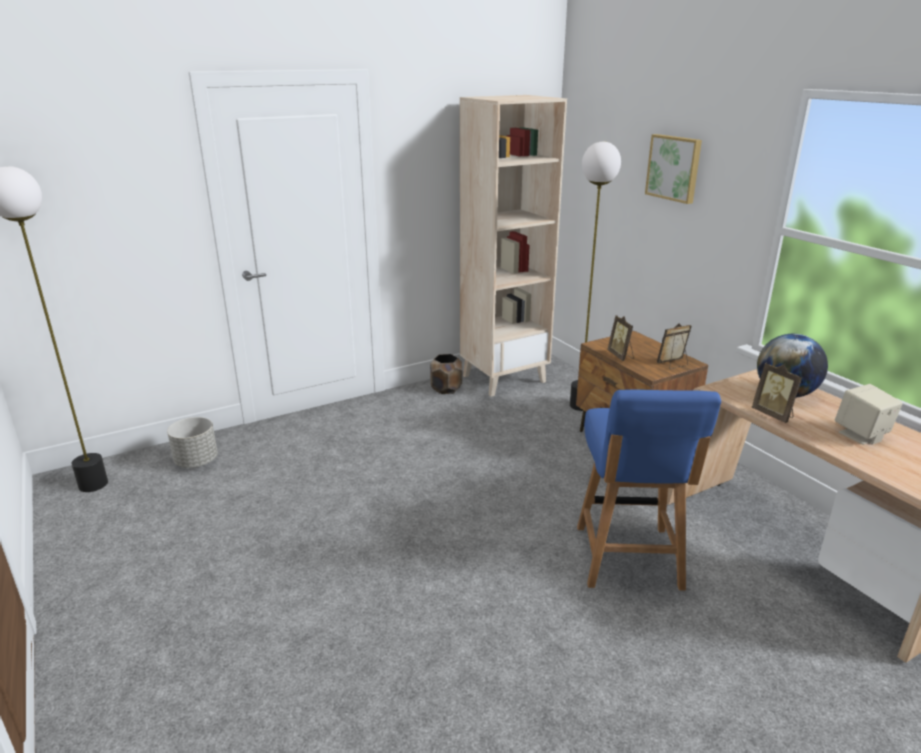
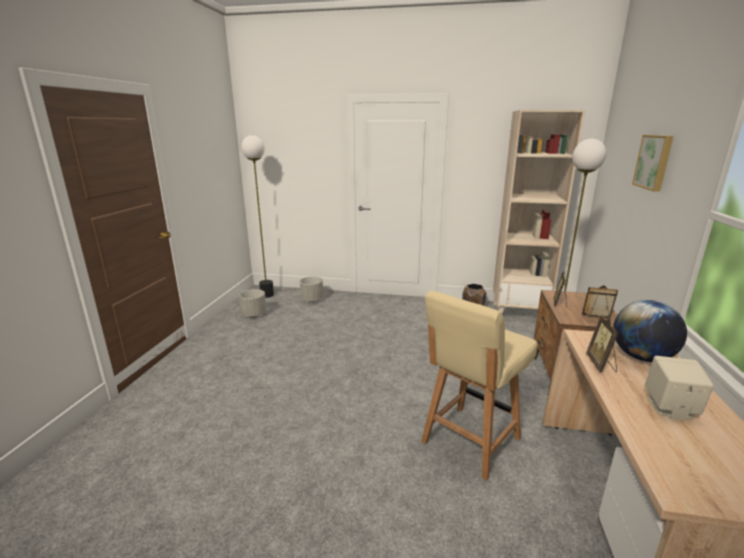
camera: 40 degrees right, 5 degrees down
(120, 529) = (254, 314): none -> grey planter
(628, 559) = (469, 441): blue chair -> beige chair

